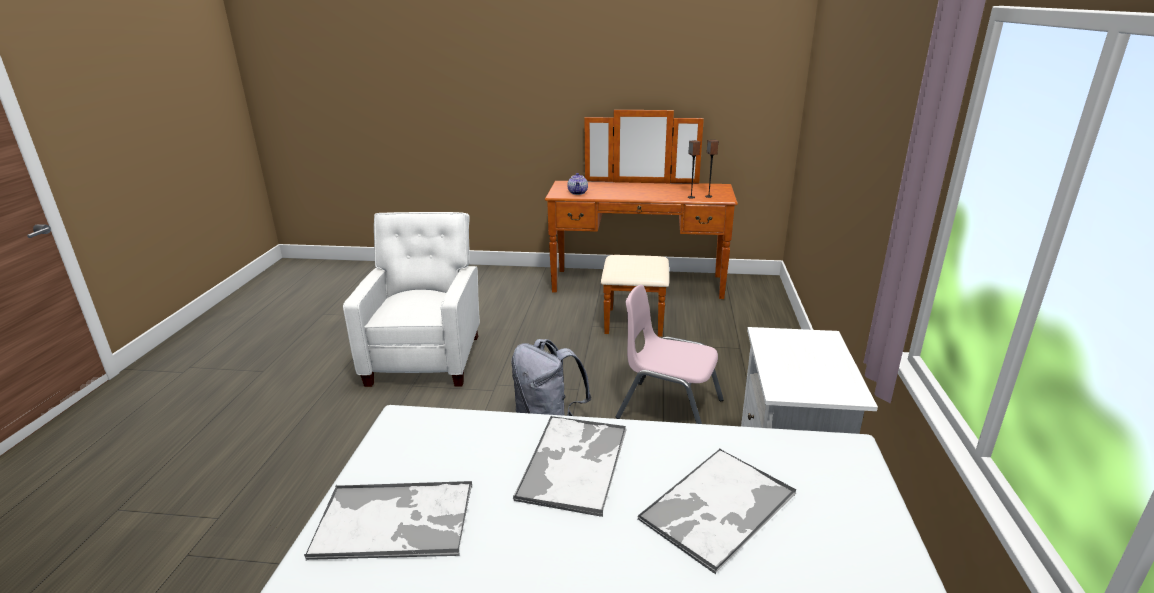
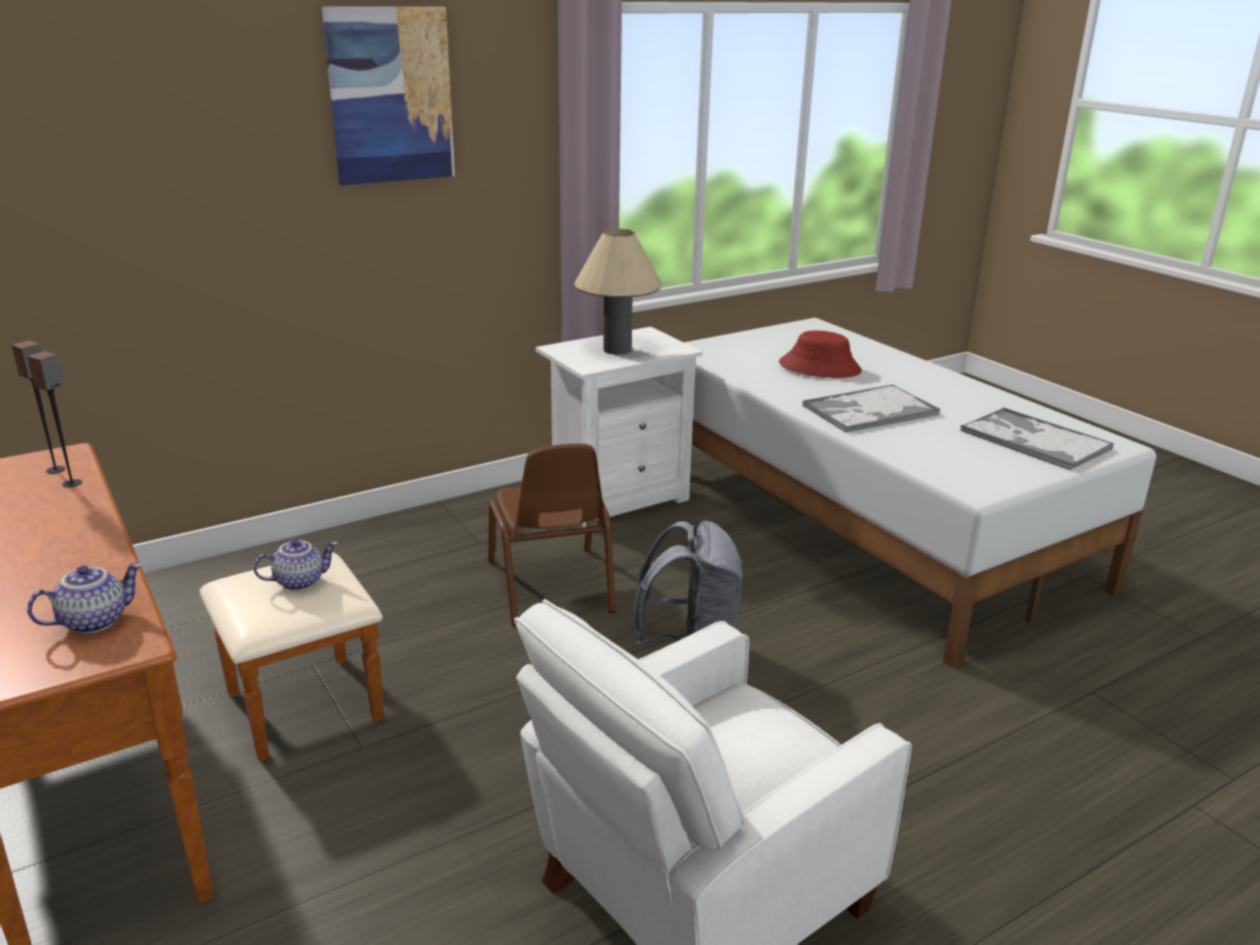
camera: 130 degrees left, 0 degrees up
(637, 265) = (300, 581): none -> teapot
(669, 409) = (550, 586): pink chair -> brown chair
(716, 508) = (819, 367): tray -> red hat
(802, 360) = (617, 350): none -> beige table lamp
(890, 81) = (390, 96): none -> picture

